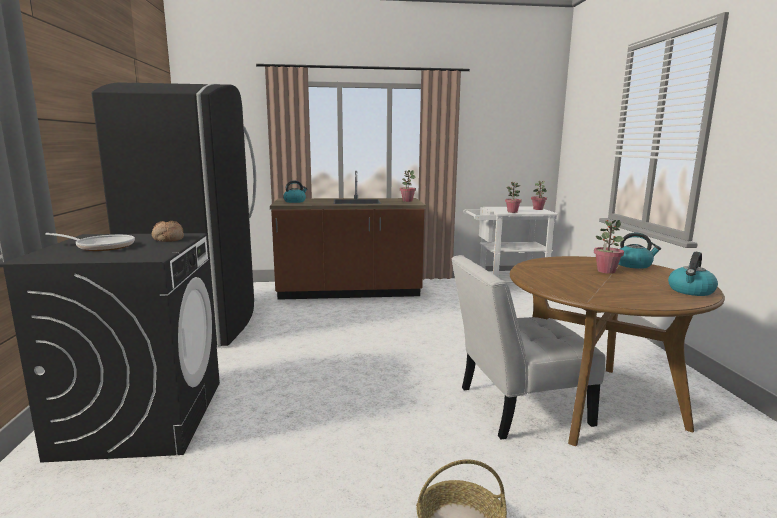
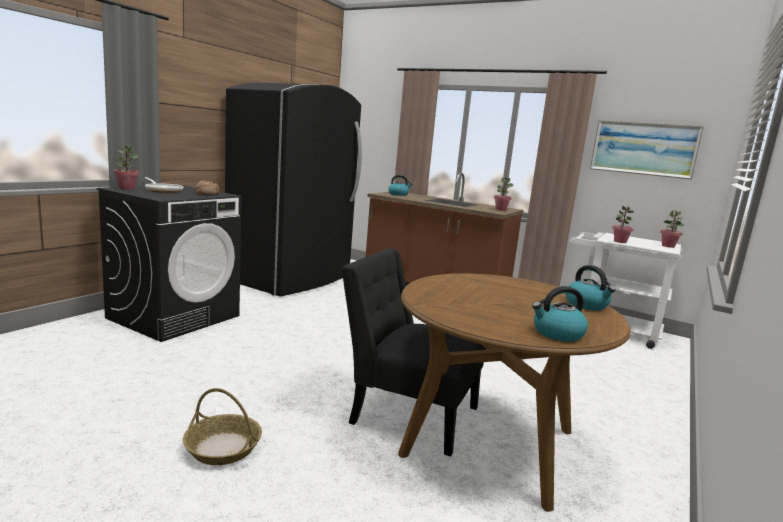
camera: 35 degrees right, 0 degrees up
(501, 133) = (644, 148): none -> picture
(516, 407) = (408, 412): white chair -> black chair
(606, 271) = (530, 299): potted plant -> potted plant (126, 188)

